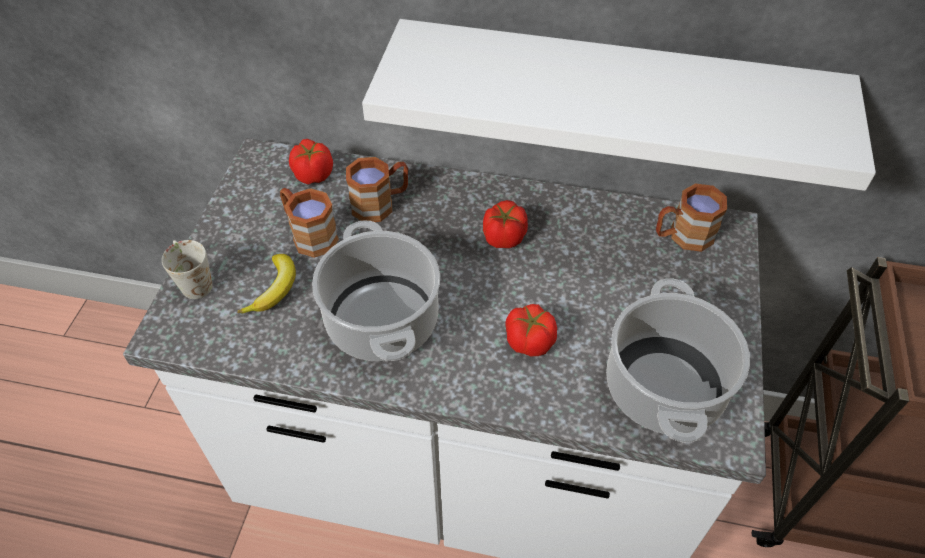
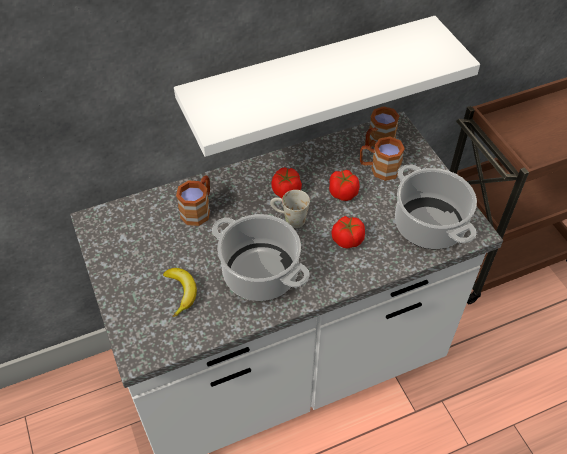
camera: 35 degrees left, 0 degrees up
(193, 281) = (125, 316): white mug -> white mug (289, 219)
(309, 235) = (172, 250): brown mug -> brown mug (379, 169)
(313, 174) = (139, 213): tomato -> tomato (343, 193)

